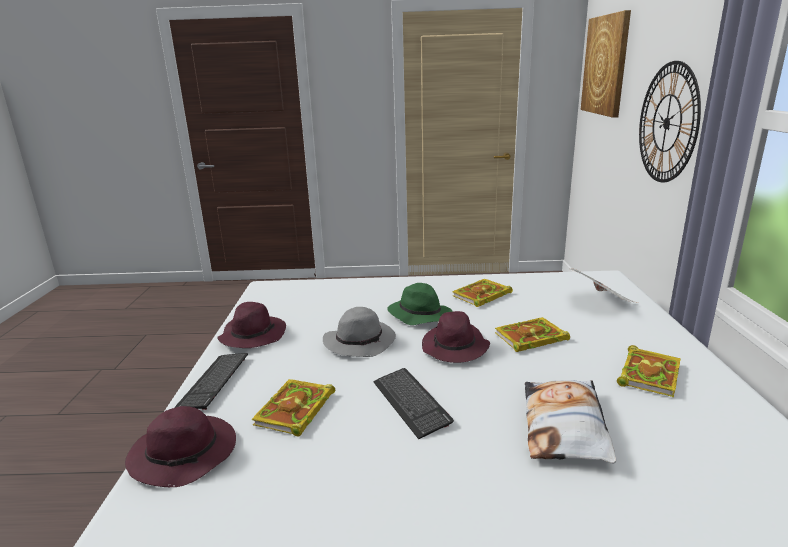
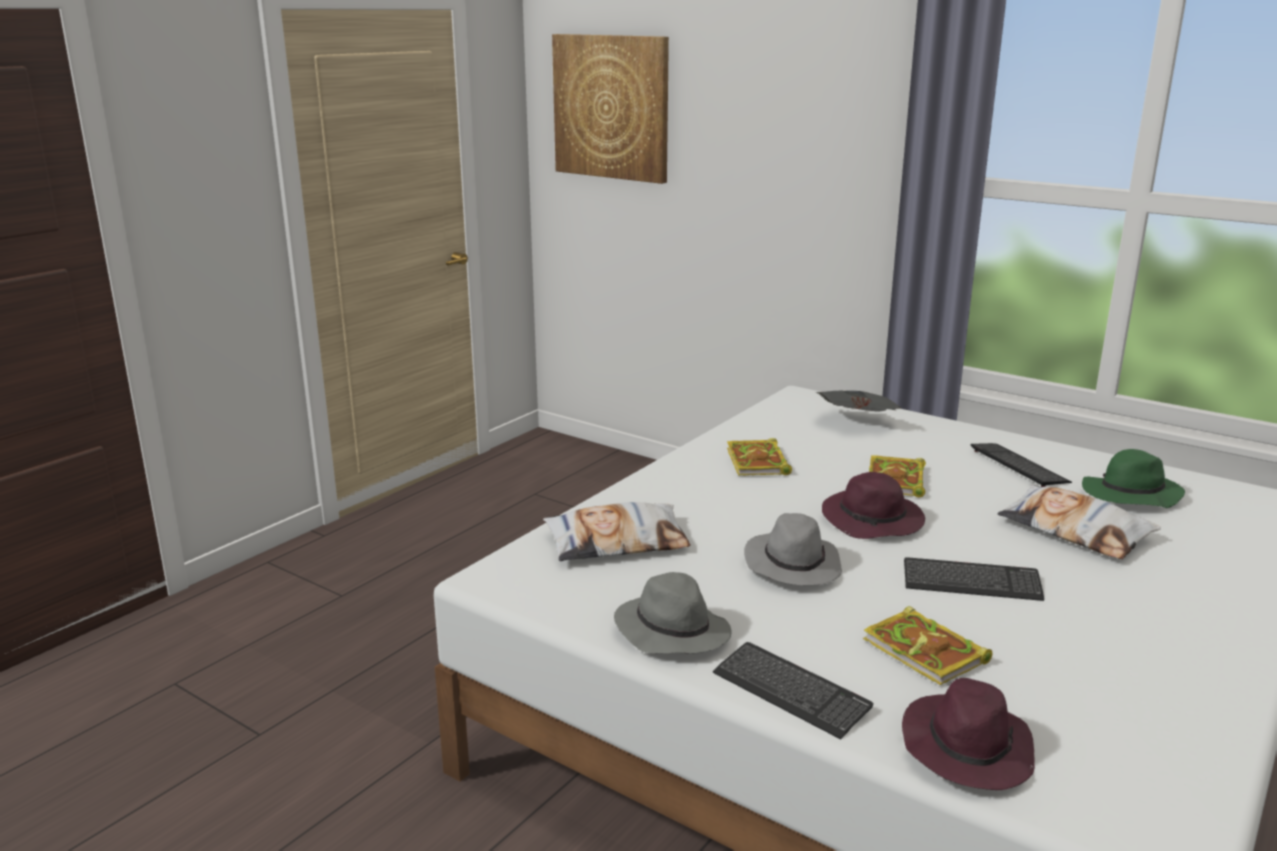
camera: 55 degrees left, 0 degrees up
(253, 335) = (671, 630): purple hat -> grey hat
(331, 296) = (617, 542): none -> pillow
(419, 315) = (761, 510): green hat -> green hat (1130, 496)
(648, 373) = (1018, 466): book -> keyboard
(667, 123) = (791, 190): wall clock -> none

